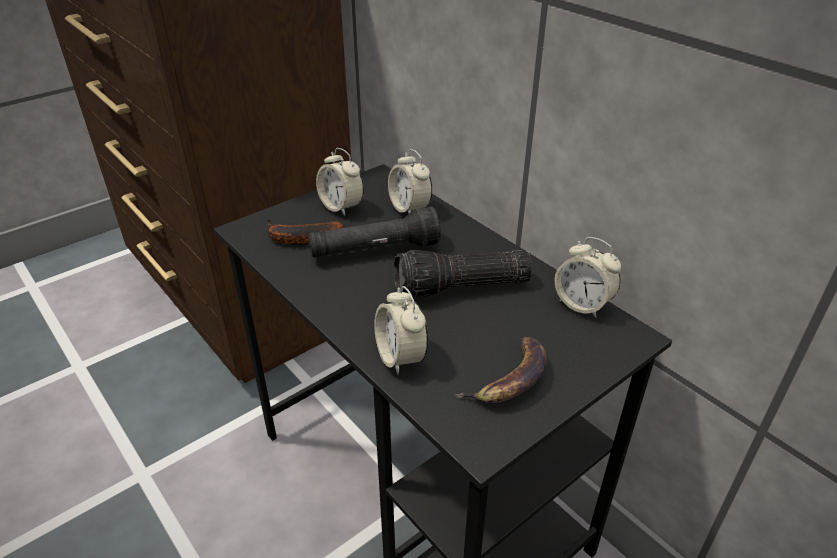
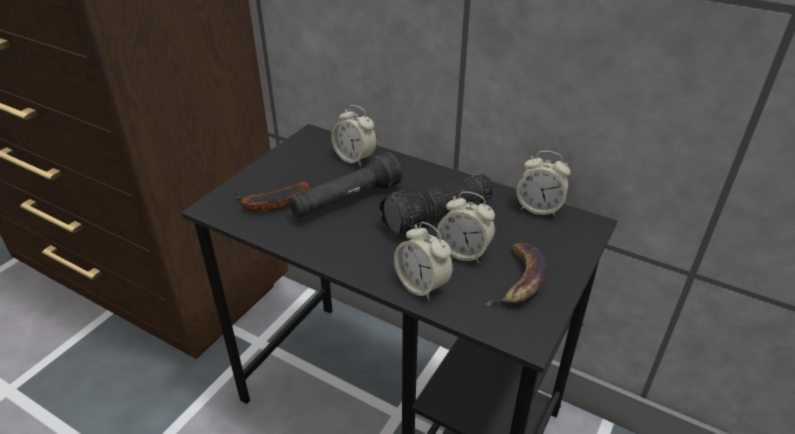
camera: 20 degrees left, 0 degrees up
(341, 207) = (293, 168): alarm clock -> alarm clock (464, 252)

